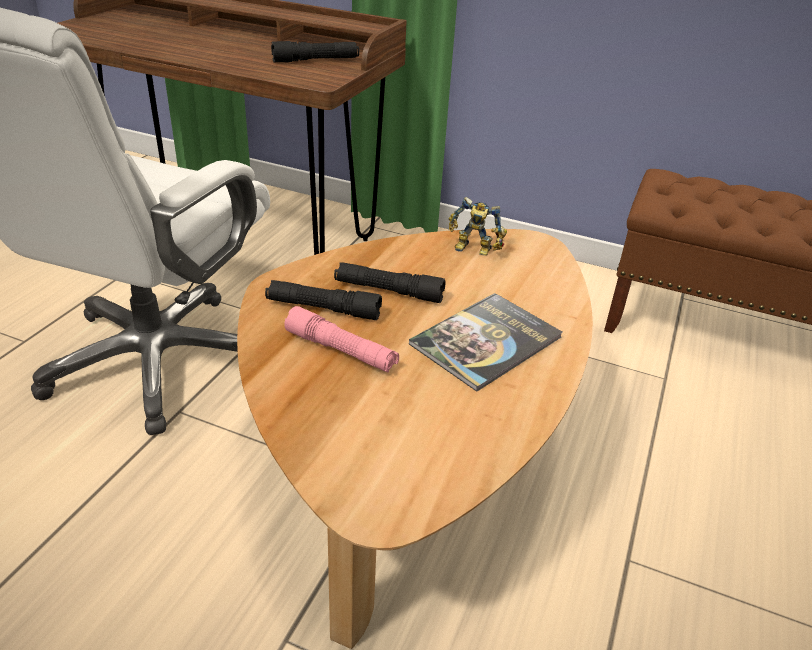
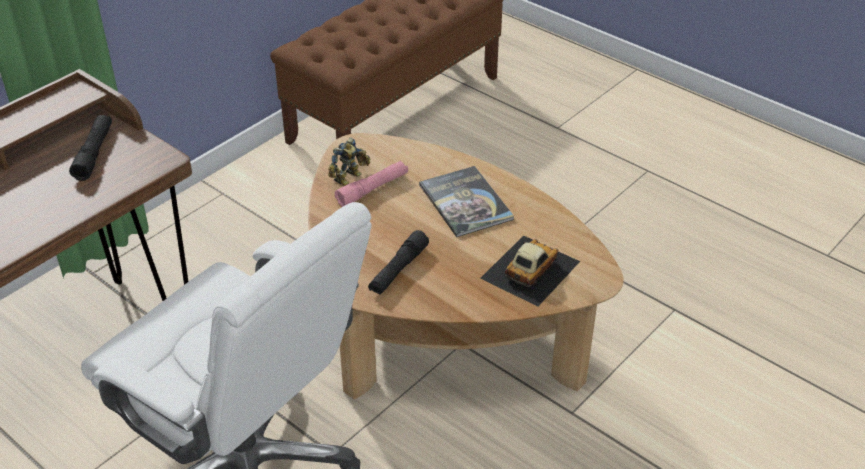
camera: 70 degrees left, 5 degrees up
(341, 351) = (453, 269): pink flashlight -> pink flashlight (372, 189)
(369, 423) = (529, 269): none -> toy car
(388, 291) = (388, 233): black flashlight -> none

